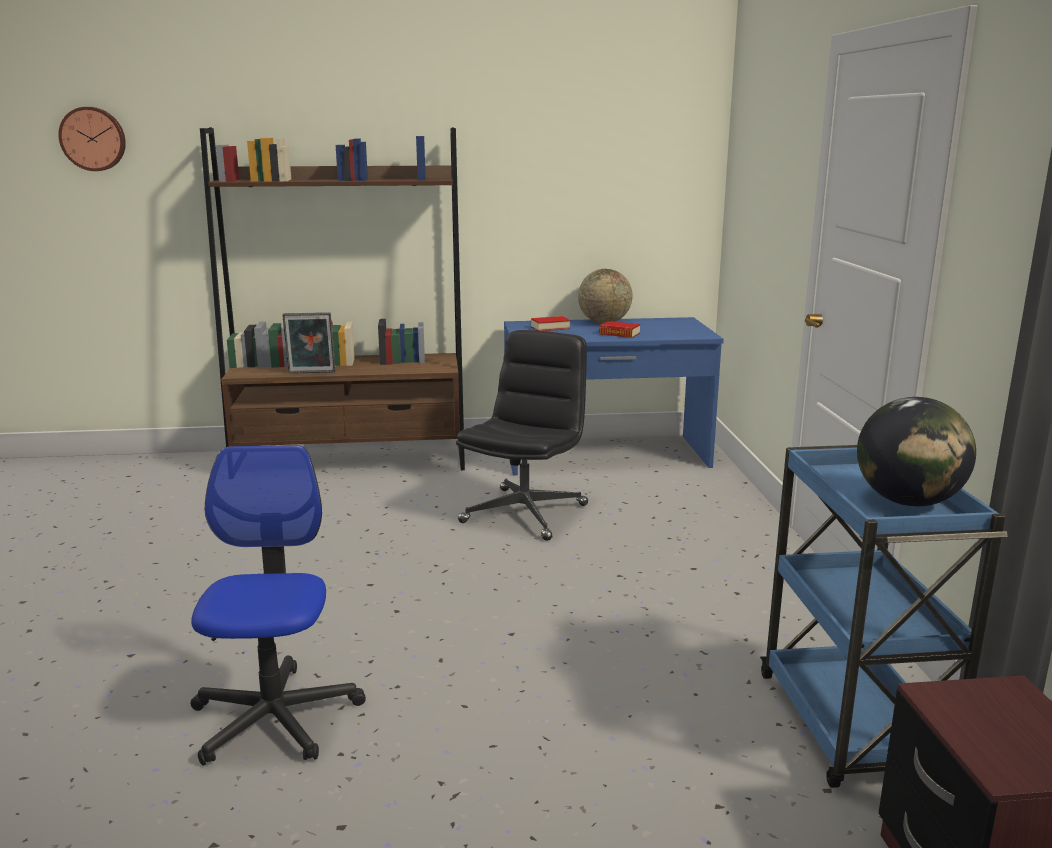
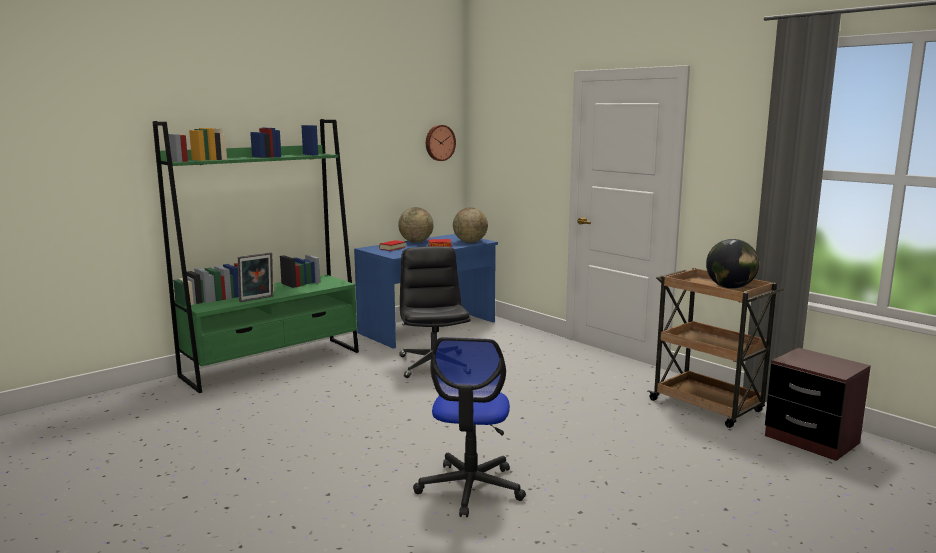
camera: 35 degrees left, 5 degrees down
(93, 139) = (48, 131): wall clock -> wall clock (439, 142)
(275, 718) = (470, 488): office chair -> office chair turned 135 degrees counterclockwise
(352, 461) = (273, 363): brown bookcase -> green bookcase
(679, 333) = (470, 242): none -> globe
(852, 727) = (708, 406): blue cart -> brown cart

